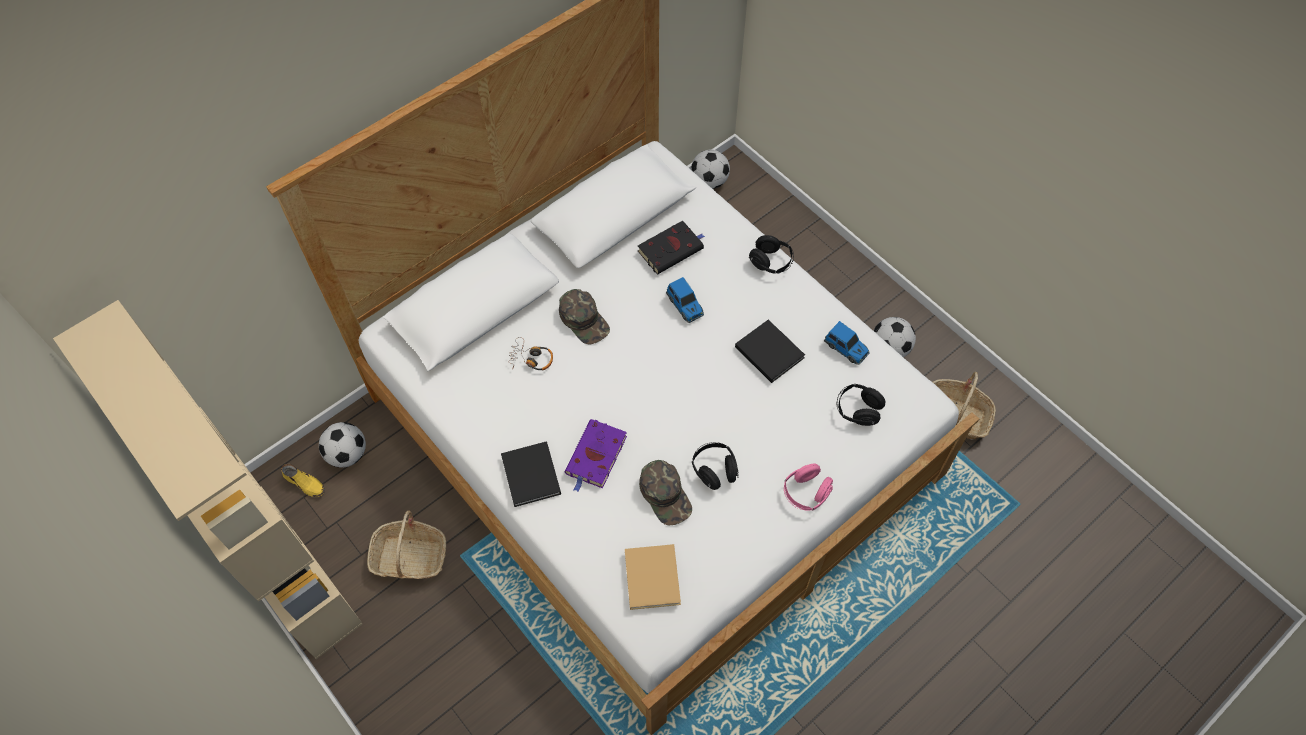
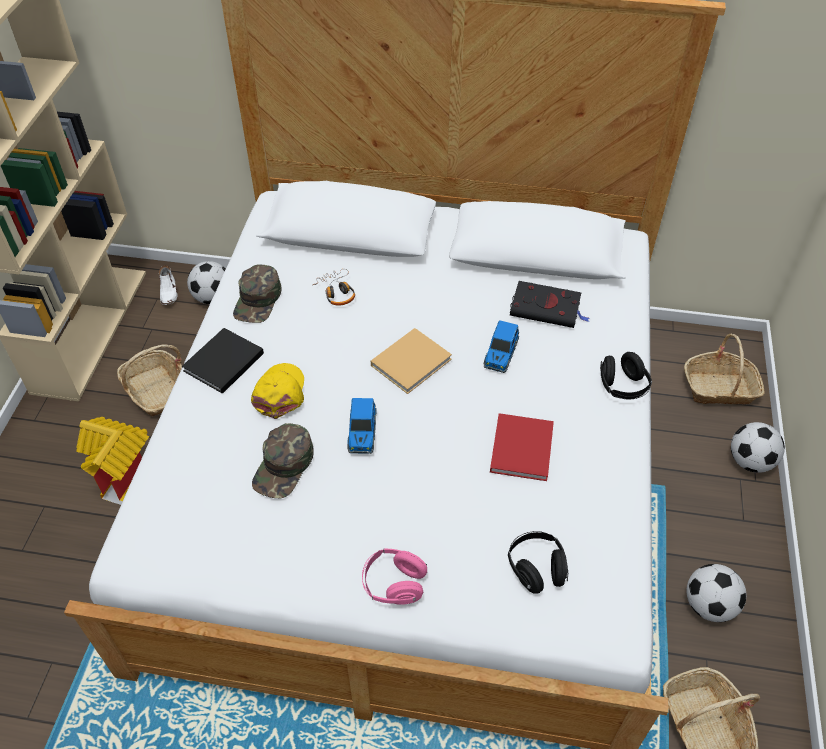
camera: 50 degrees right, 10 degrees down
(305, 483) = (169, 292): yellow shoe -> white shoe
(477, 631) = (125, 476): none -> toy house
(584, 320) = (410, 300): green cap -> green cap (258, 300)
(596, 457) = (280, 393): purple book -> yellow cap
(652, 575) = (189, 510): beige book -> beige book (412, 361)
(709, 182) = (703, 341): football -> football (750, 461)
(714, 470) = (347, 488): black headphones -> none
(753, 207) = (719, 388): none -> basket
(768, 351) = (522, 446): black book -> red book
(846, 348) = (598, 510): toy car -> toy car (362, 433)

